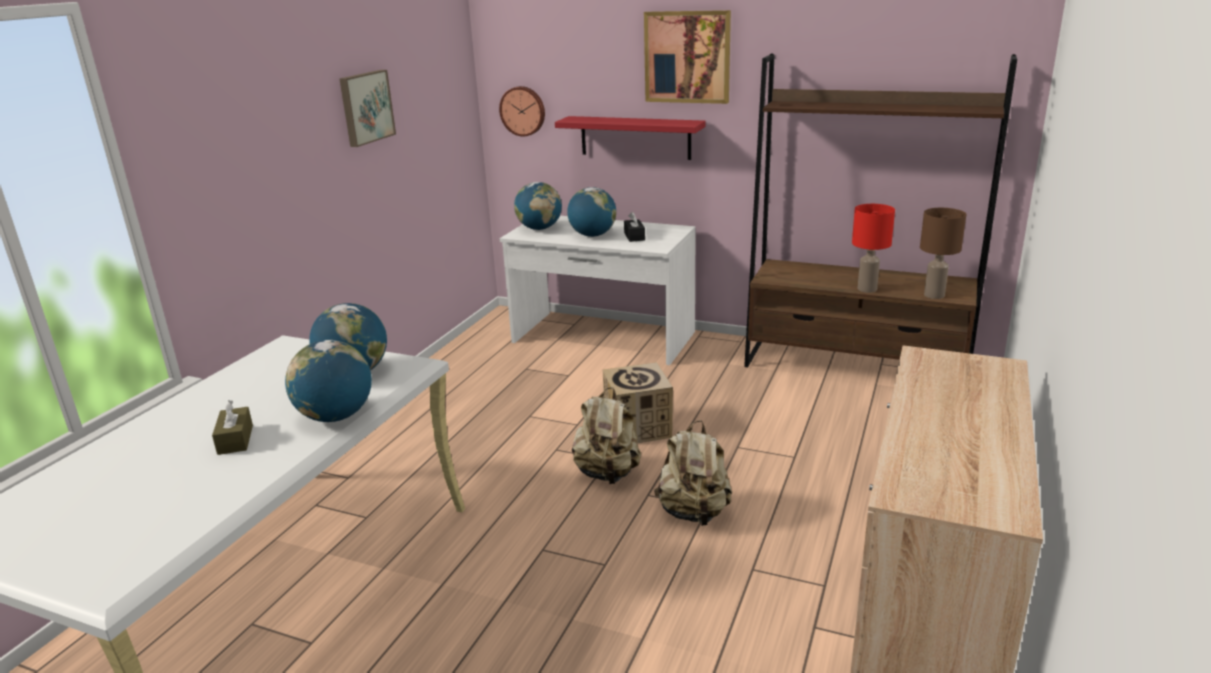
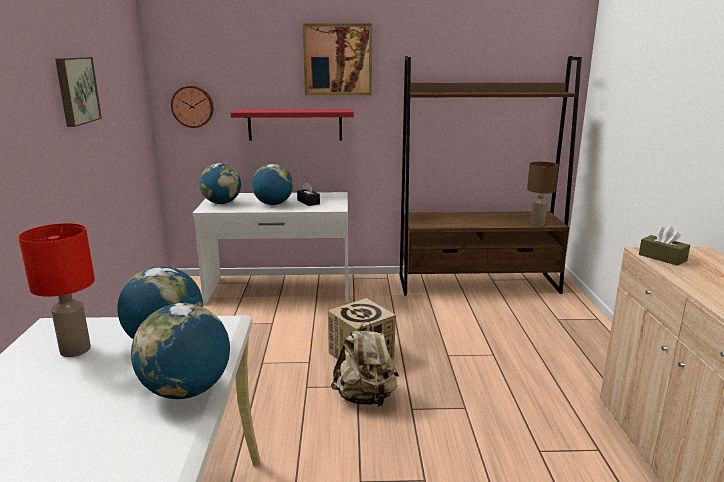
camera: 25 degrees left, 5 degrees down
(235, 439) = (77, 444): brown tissue box -> brown tissue box (662, 257)
(694, 513) = (459, 415): beige backpack -> none
(867, 289) = (492, 224): red table lamp -> red table lamp (76, 349)

